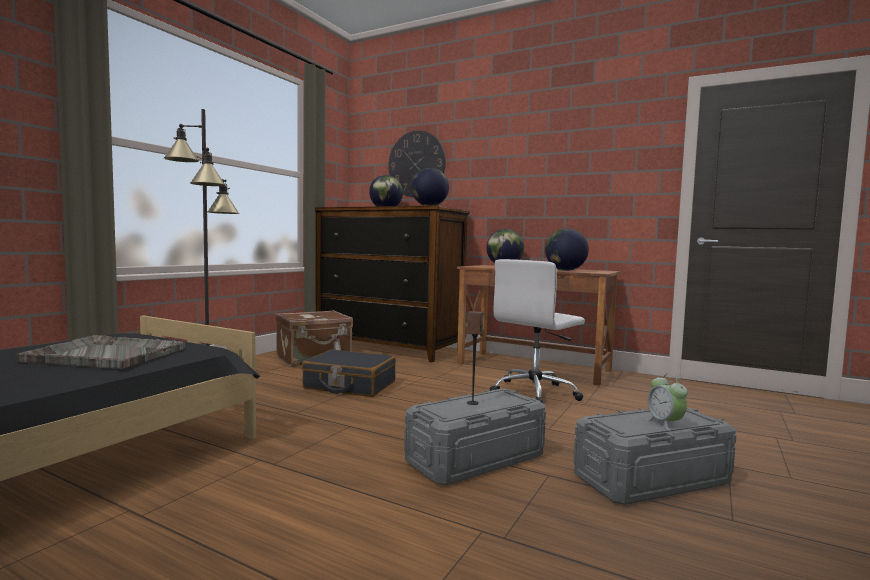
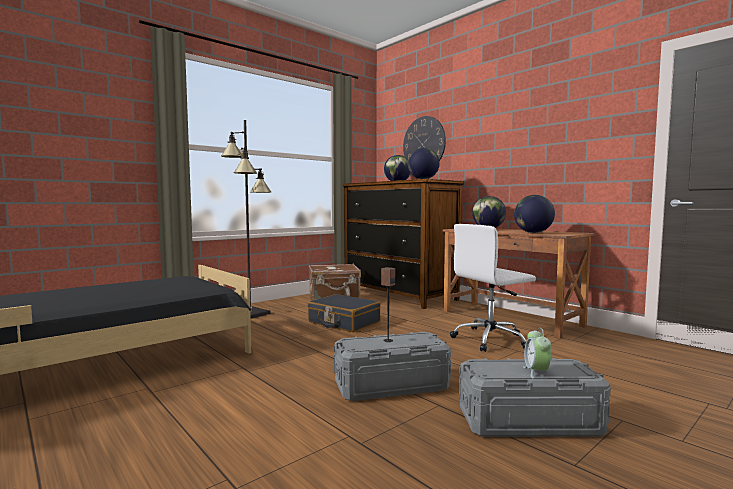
camera: 20 degrees right, 0 degrees up
(106, 355) = (156, 289): grey tray -> none

